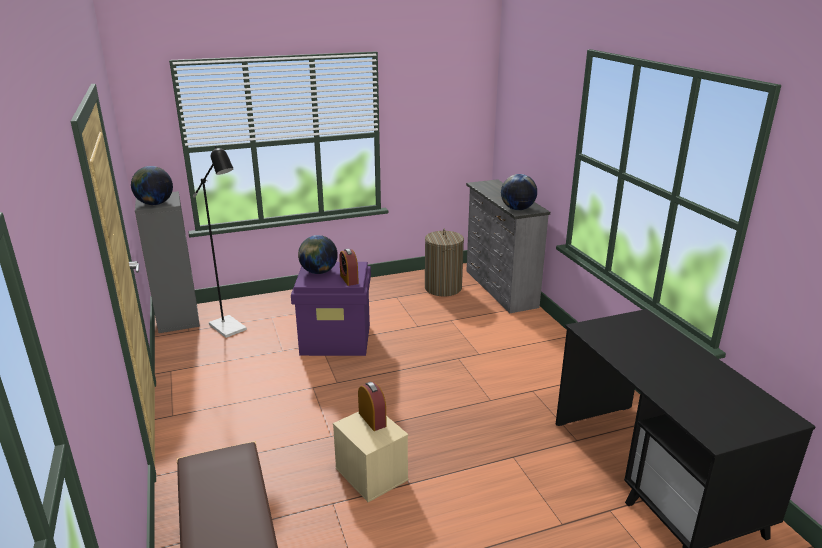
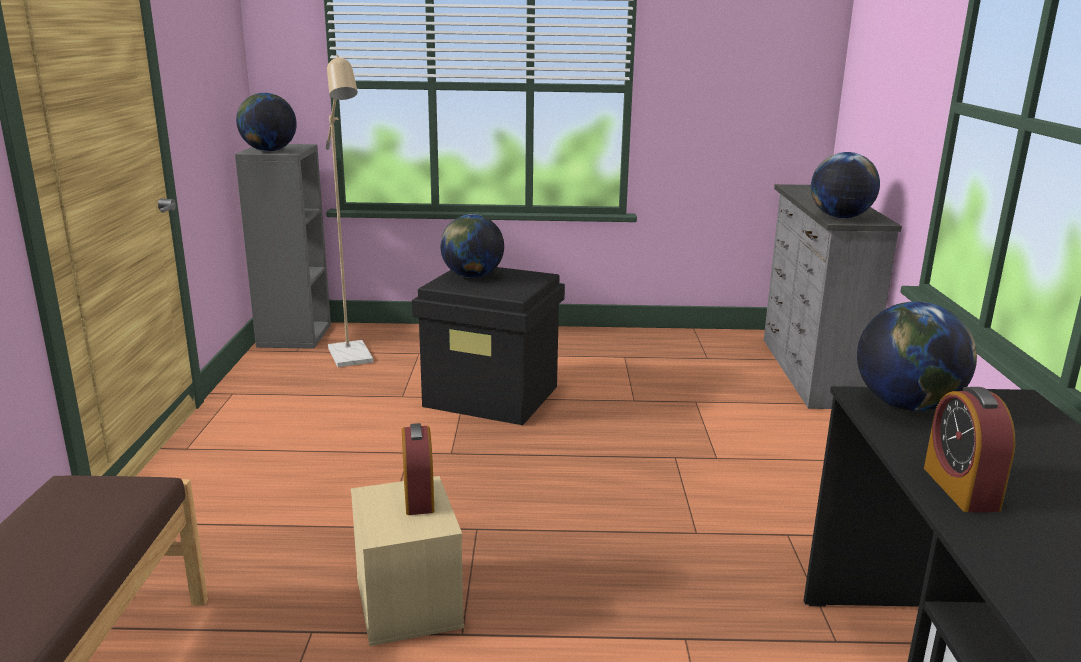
camera: 20 degrees right, 5 degrees down
(231, 330) = (352, 359): black floor lamp -> beige floor lamp
(336, 339) = (493, 396): purple storage box -> black storage box
(349, 279) = (510, 290): alarm clock -> alarm clock (960, 488)
(443, 288) = (709, 357): laundry basket -> none
(602, 329) = (907, 405): none -> globe

